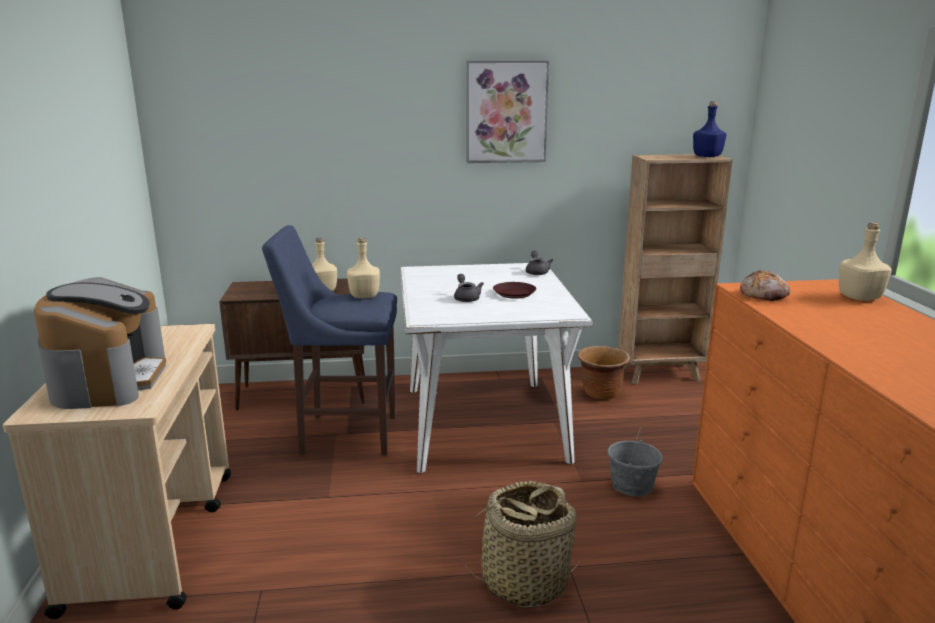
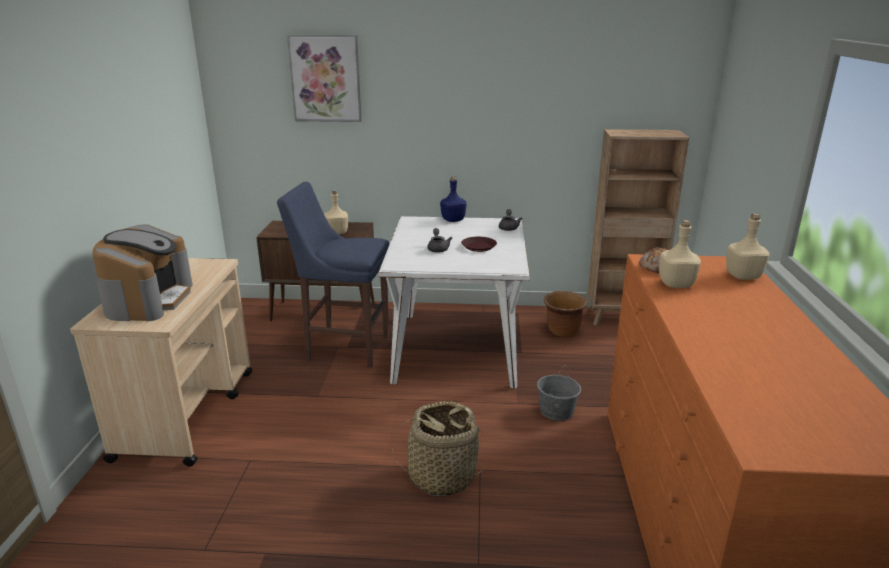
camera: 10 degrees right, 5 degrees up
(363, 296) = (360, 241): beige bottle -> beige bottle (675, 284)
(506, 112) = (494, 89): picture -> picture (325, 79)
(707, 156) = (668, 133): blue bottle -> blue bottle (452, 220)

